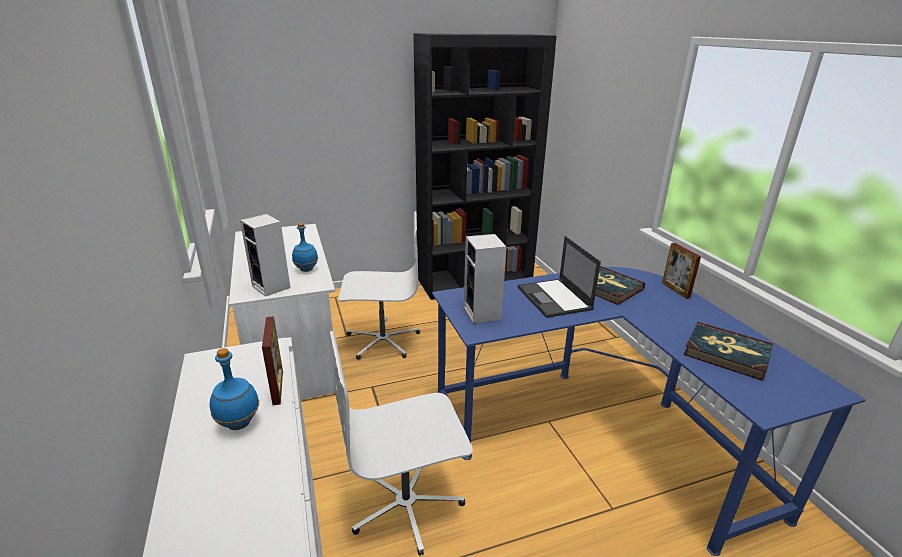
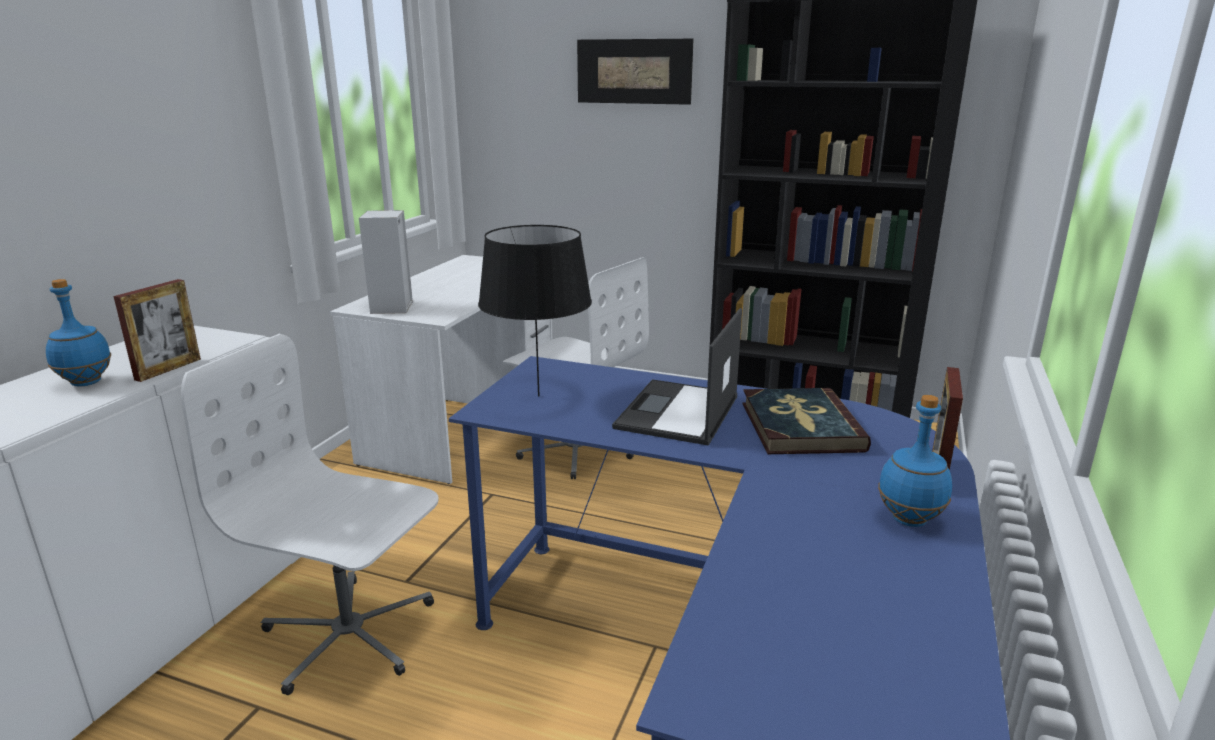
camera: 40 degrees right, 5 degrees down
(306, 270) = (454, 301): blue bottle -> blue bottle (908, 519)
(340, 85) = (634, 71): none -> picture
(483, 314) = (539, 396): speaker -> black table lamp
(727, 353) = (829, 595): book -> none

